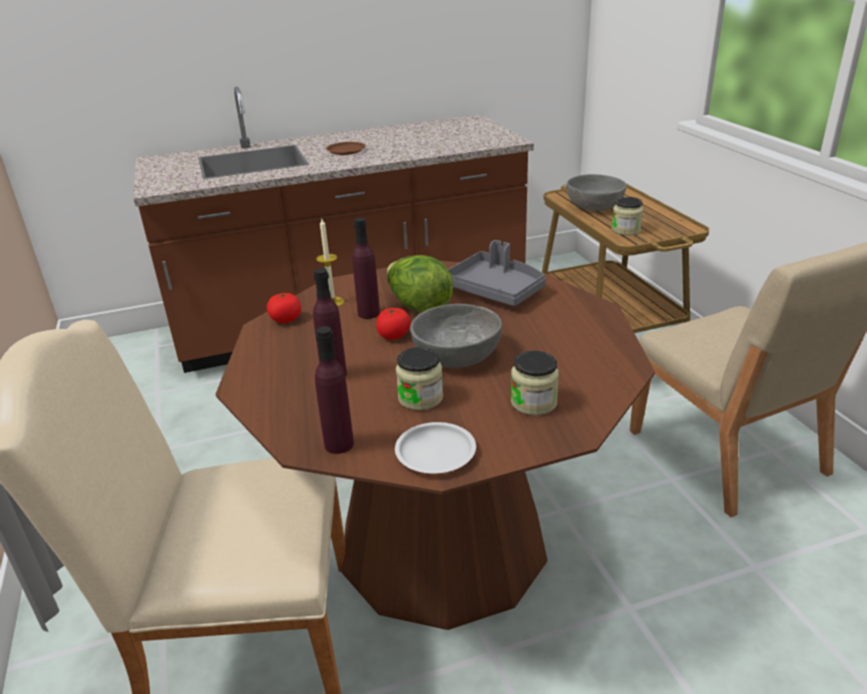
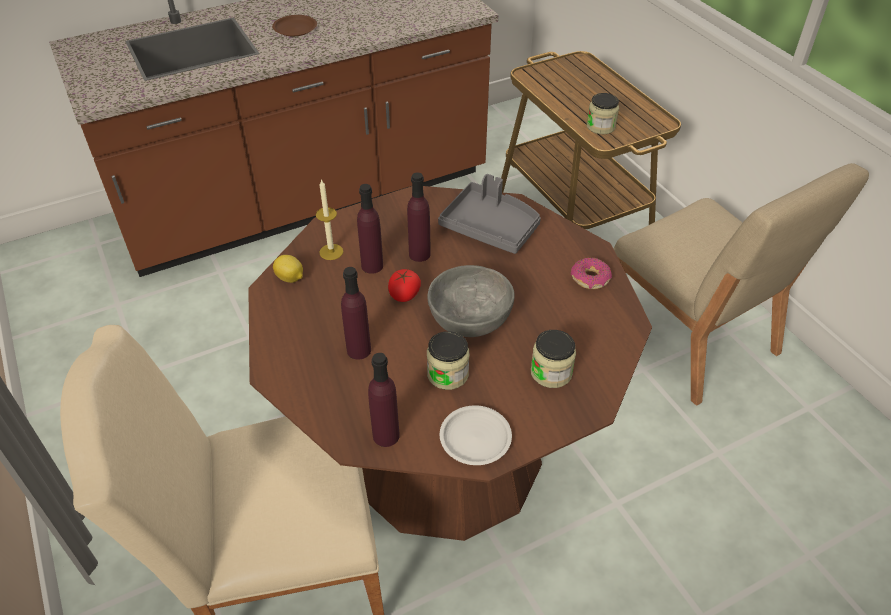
camera: 10 degrees left, 15 degrees up
(285, 319) = (290, 279): tomato -> lemon
(418, 306) = (419, 254): lettuce -> purple bottle
(592, 331) = (590, 279): none -> donut
(595, 205) = (566, 90): grey bowl -> none

